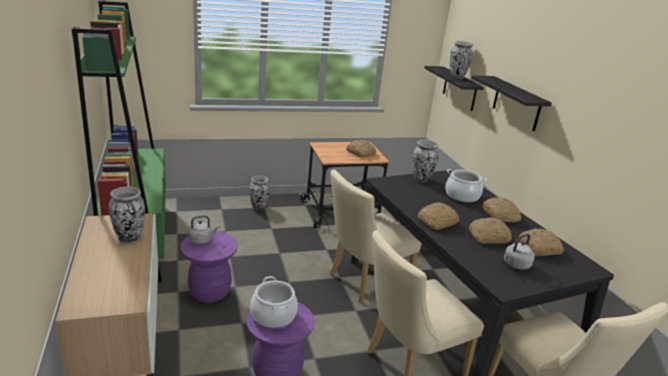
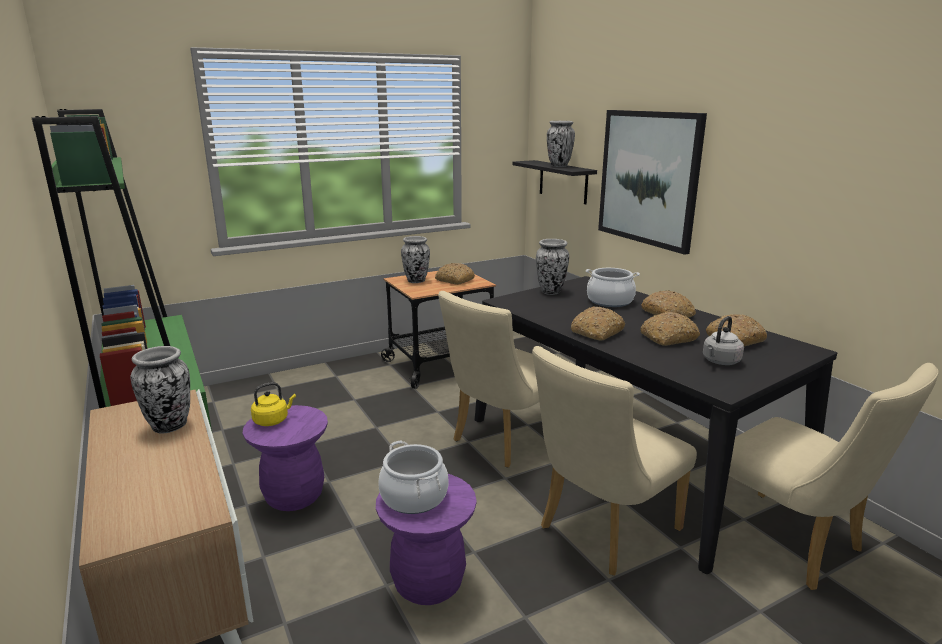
camera: 10 degrees left, 5 degrees down
(202, 240) = (273, 420): grey kettle -> yellow kettle
(259, 207) = (328, 377): vase -> vase (416, 281)
(516, 103) = (648, 178): black shelf -> picture

